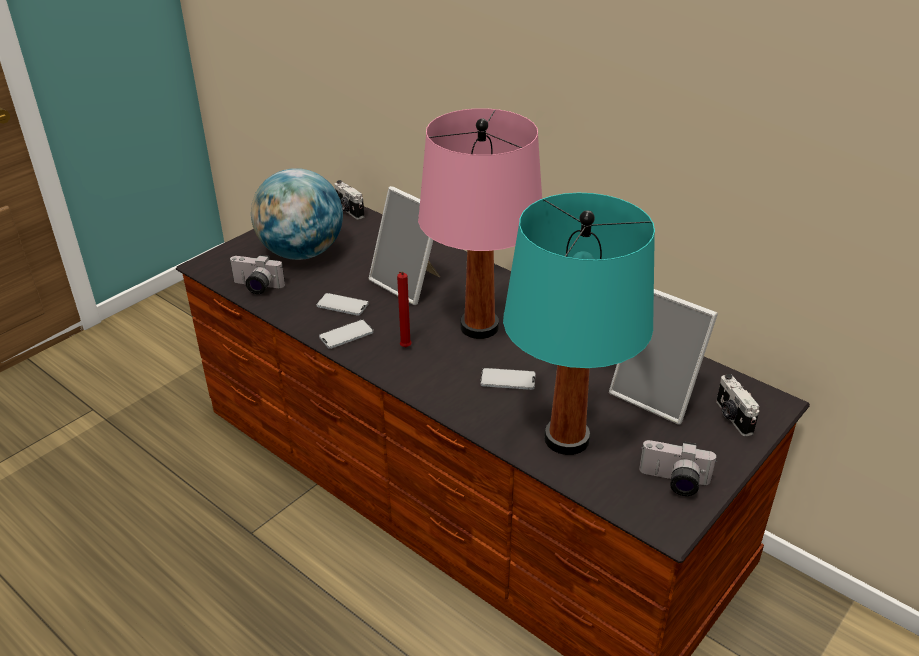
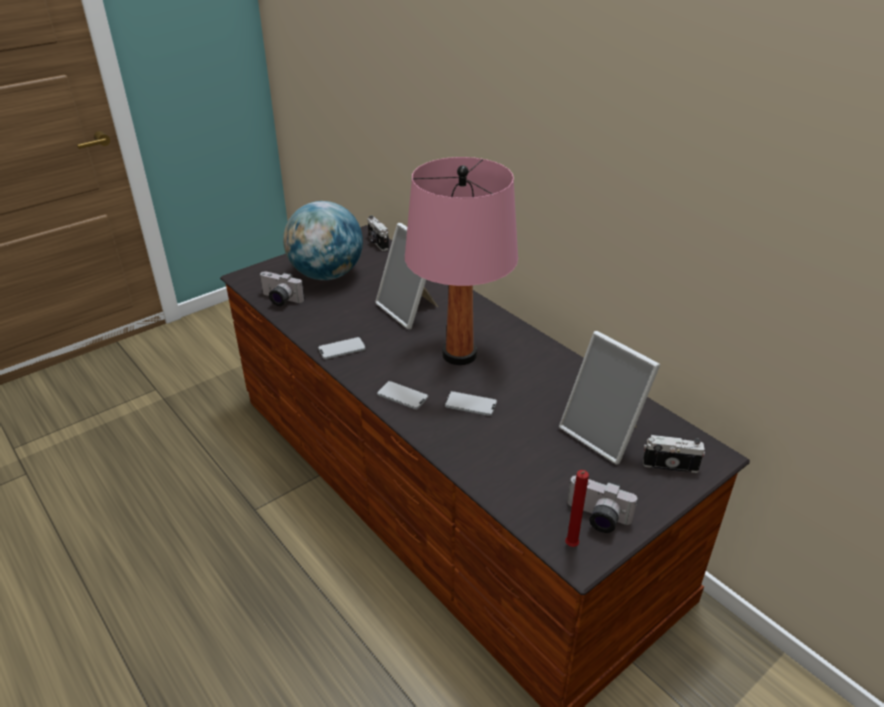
camera: 10 degrees right, 0 degrees up
(342, 305) = (346, 323): phone -> phone (402, 396)
(405, 348) = (388, 366): red candle -> red candle (570, 547)
(566, 438) = (508, 464): turquoise table lamp -> none
(732, 417) = (670, 464): camera -> camera turned 105 degrees clockwise

